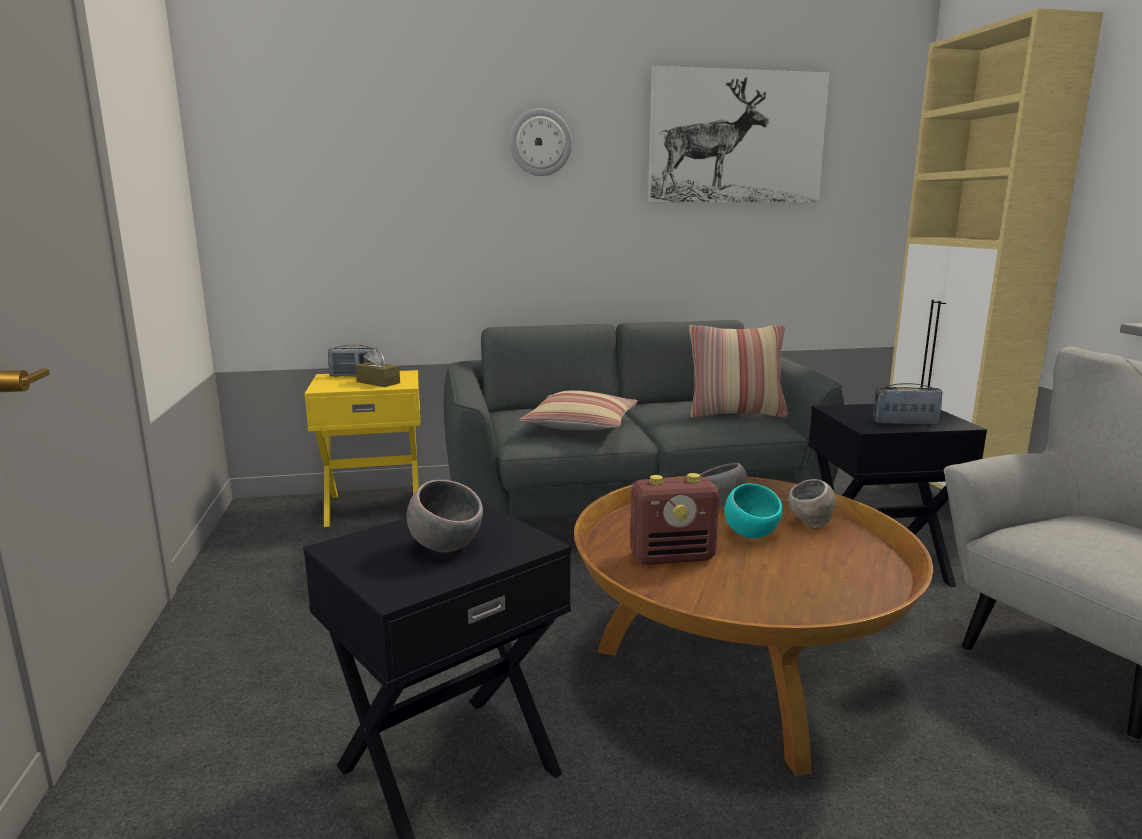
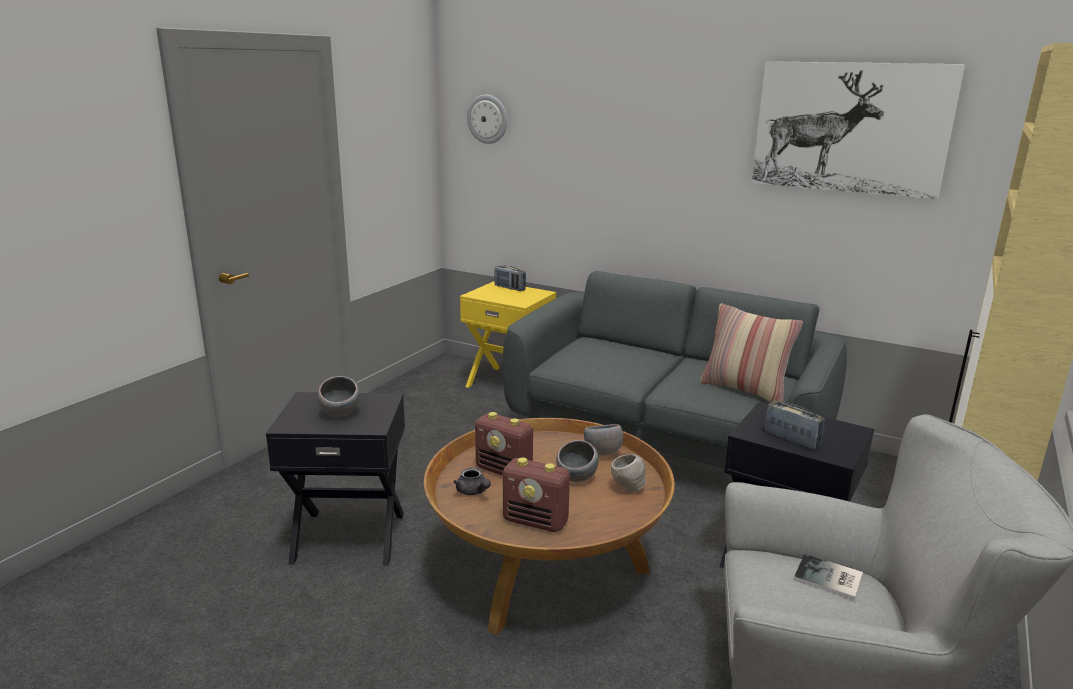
camera: 40 degrees right, 5 degrees up
(378, 382) = (512, 297): brown tissue box -> none
(540, 142) = (662, 125): wall clock -> wall clock (488, 119)
(581, 425) = (610, 364): pillow -> none
(690, 591) = (473, 492): none -> grey teapot
(751, 534) = (577, 478): turquoise bowl -> grey bowl
(811, 590) = (536, 522): none -> radio
(1089, 525) = (829, 579): none -> book

